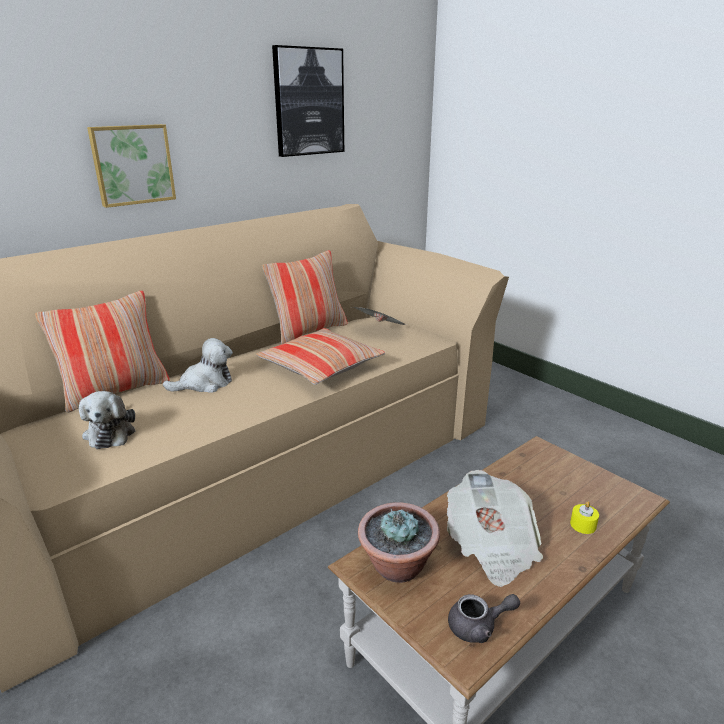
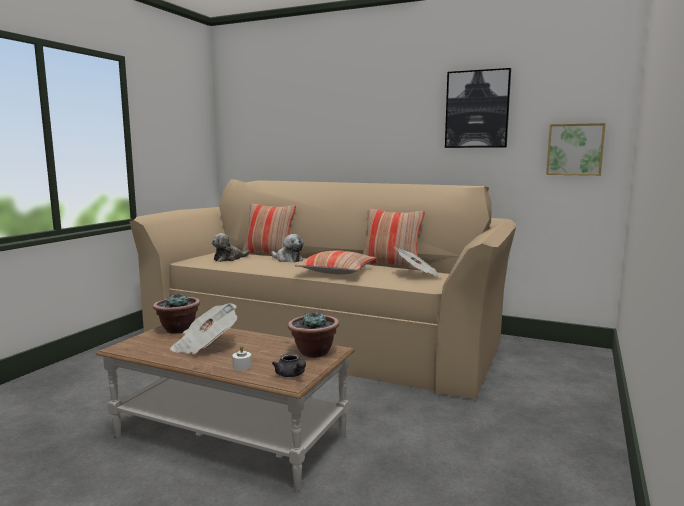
camera: 65 degrees right, 15 degrees down
(132, 164) = (346, 146): picture -> picture (575, 149)
(478, 626) = (139, 348): grey teapot -> grey teapot (291, 375)
(546, 463) = (313, 352): none -> potted plant
(583, 525) = (242, 366): yellow candle -> white candle

